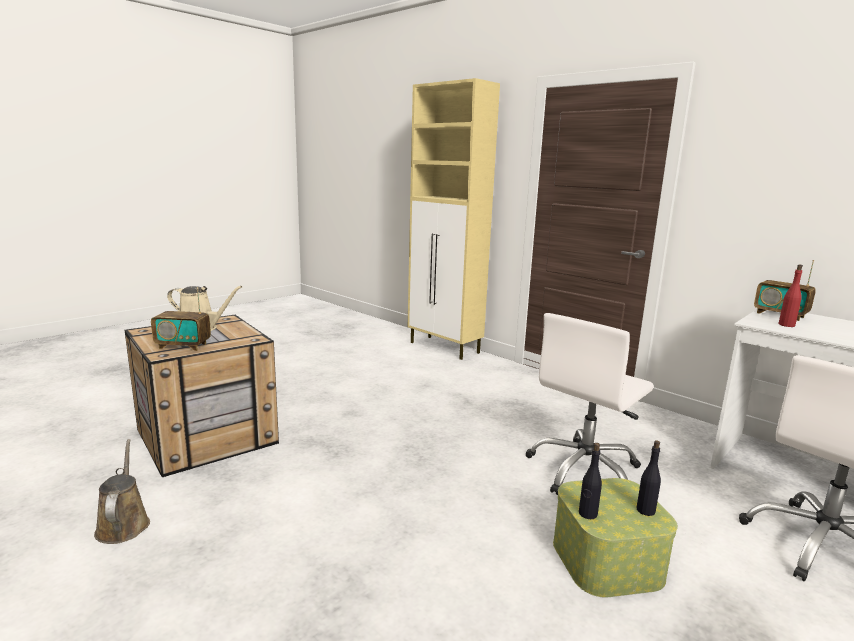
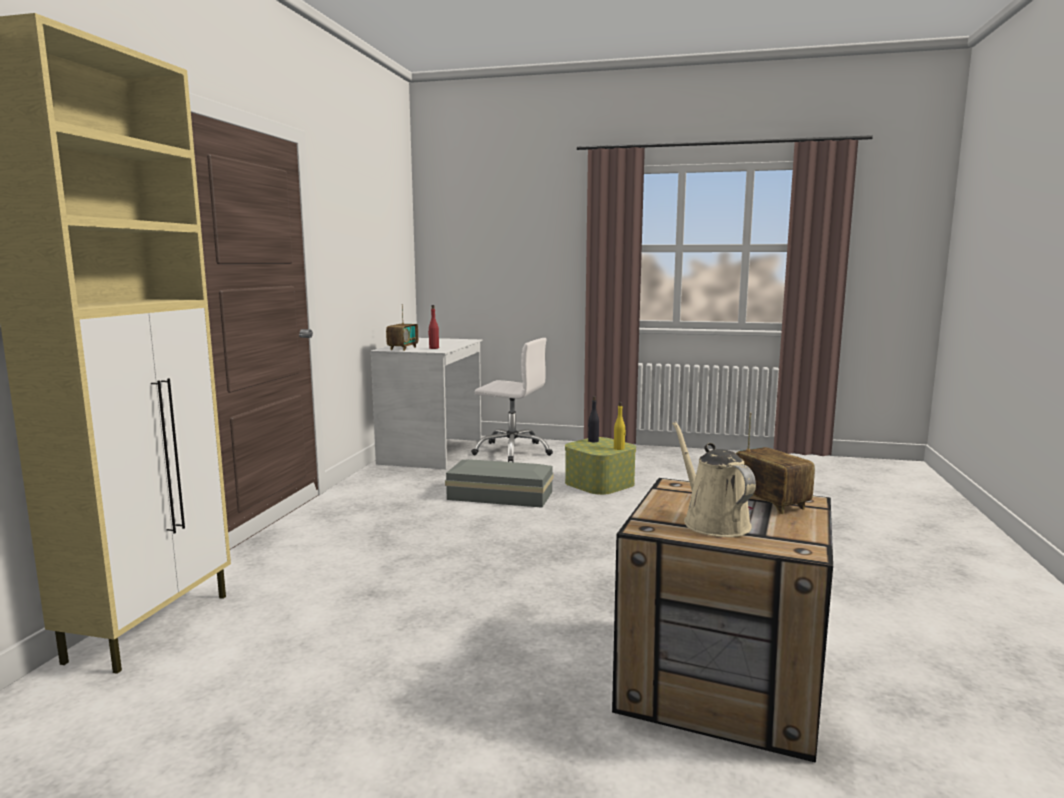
camera: 120 degrees left, 5 degrees down
(123, 524) = (876, 628): brown watering can -> none
(584, 471) = (501, 496): white office chair -> grey storage box
(587, 514) = (619, 448): black bottle -> yellow bottle

